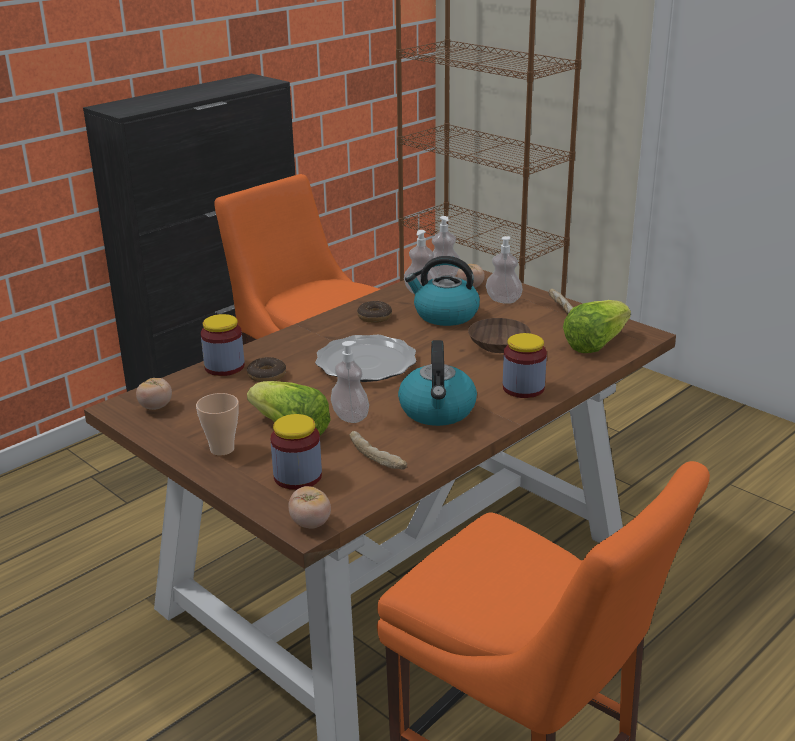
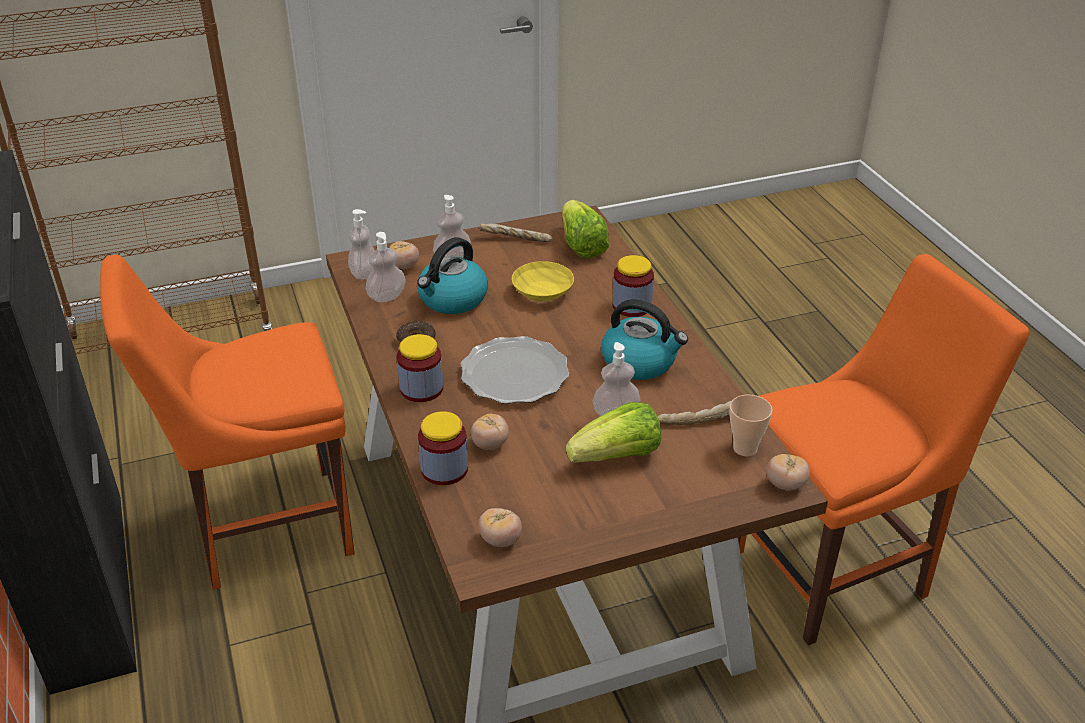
camera: 65 degrees left, 10 degrees up
(222, 449) = (625, 510): cup -> cup (745, 448)
(267, 376) = (490, 444): donut -> tomato
(297, 476) = (704, 473): jar -> jar (421, 389)
(498, 346) = (544, 292): brown bowl -> yellow bowl

